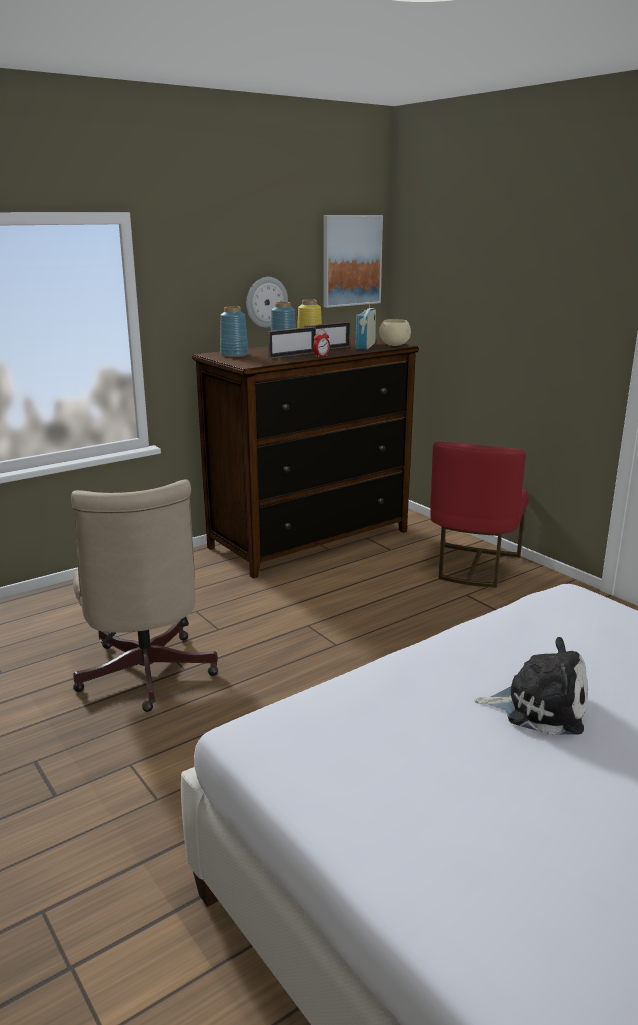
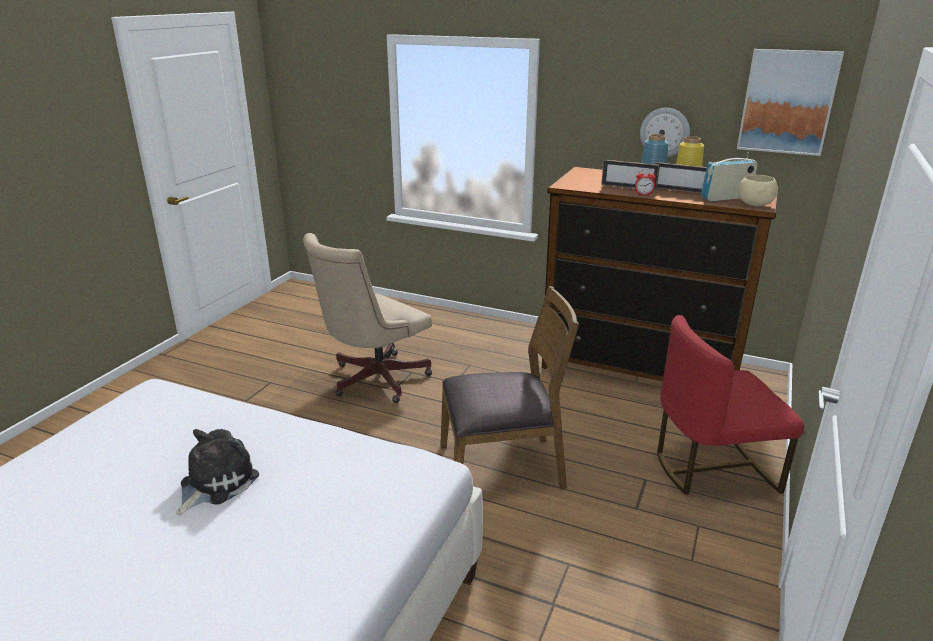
camera: 60 degrees right, 5 degrees up
(234, 355) = (593, 175): blue vase -> none
(394, 650) = (502, 467): none -> brown chair
(539, 707) = (215, 483): plush toy -> plush toy turned 135 degrees counterclockwise

